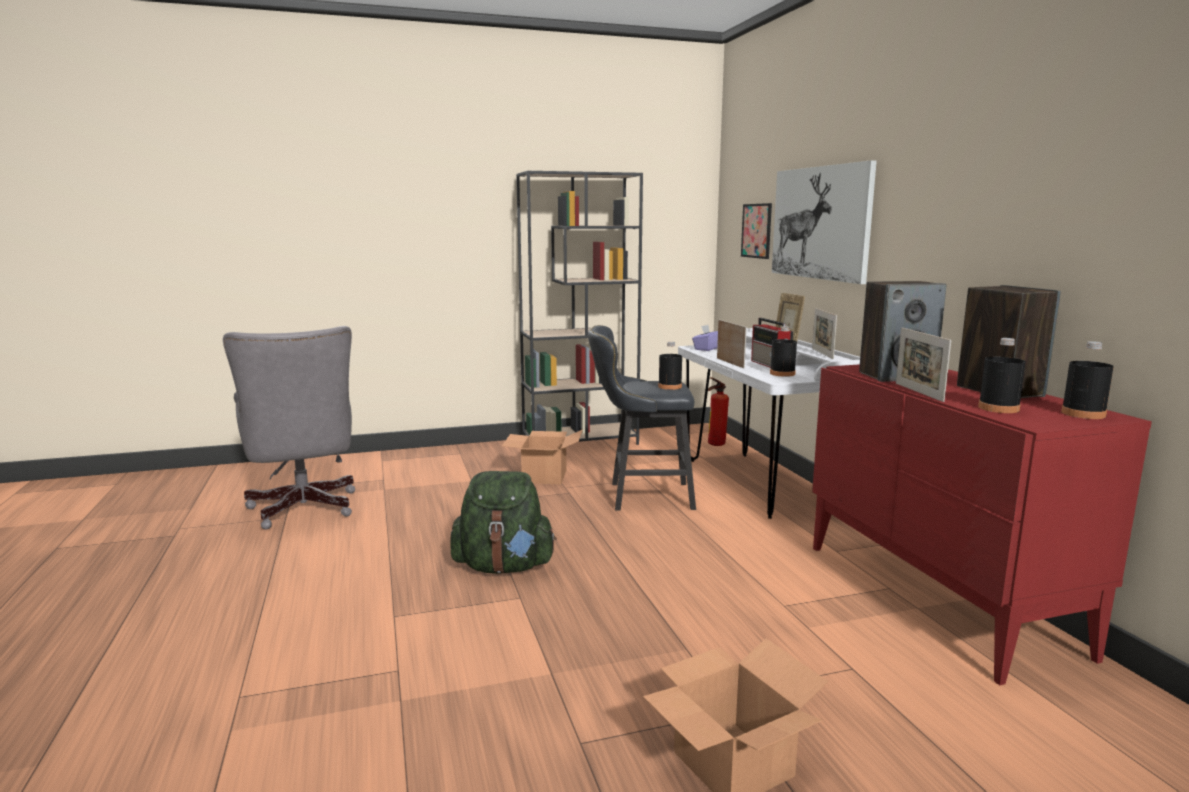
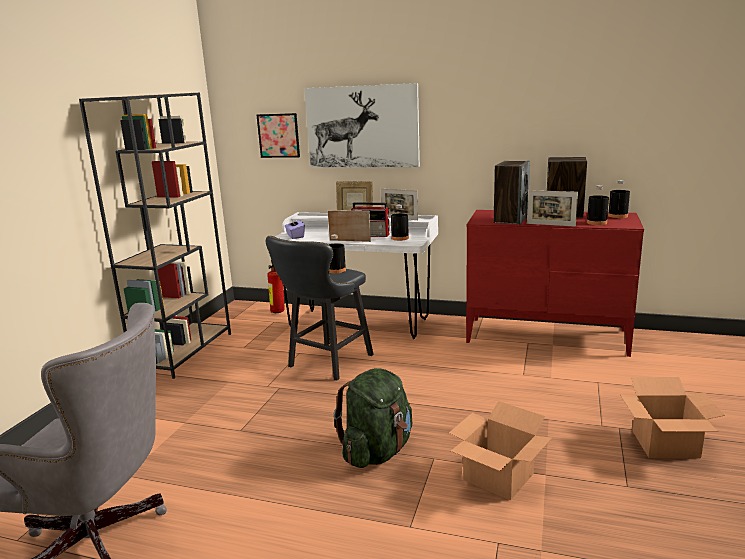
camera: 55 degrees left, 5 degrees up
(545, 477) = (232, 388): cardboard box -> cardboard box (499, 477)

